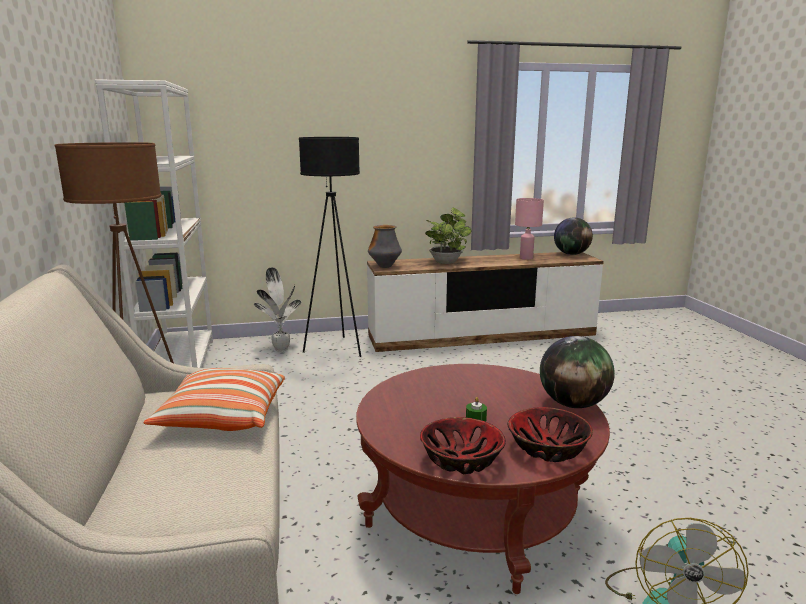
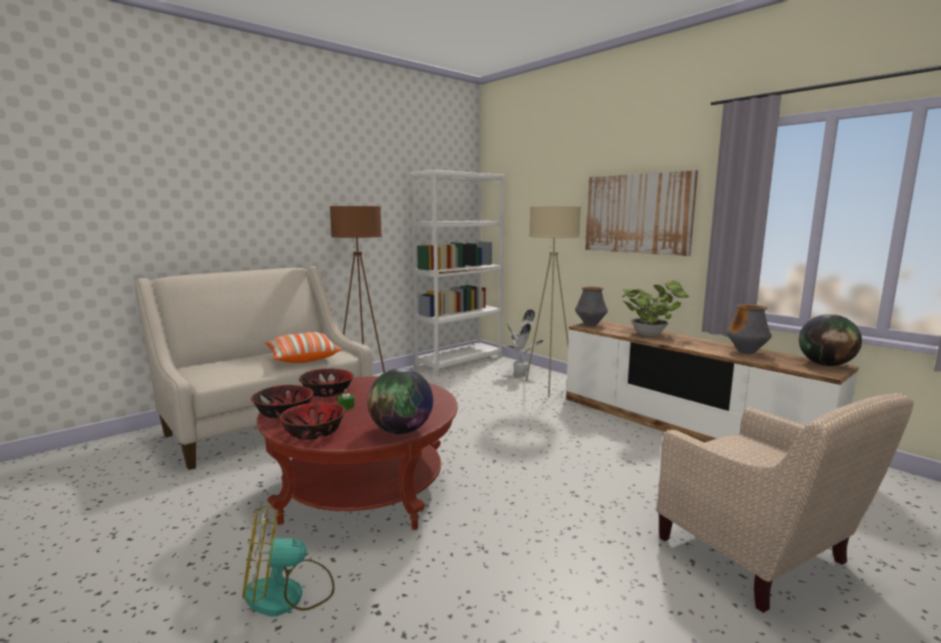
camera: 60 degrees right, 5 degrees down
(336, 348) = (549, 387): black floor lamp -> beige floor lamp
(390, 144) = (637, 214): none -> picture
(407, 422) = (327, 392): none -> bowl
(526, 258) = (746, 352): pink table lamp -> vase
(667, 383) = (759, 558): none -> beige armchair

